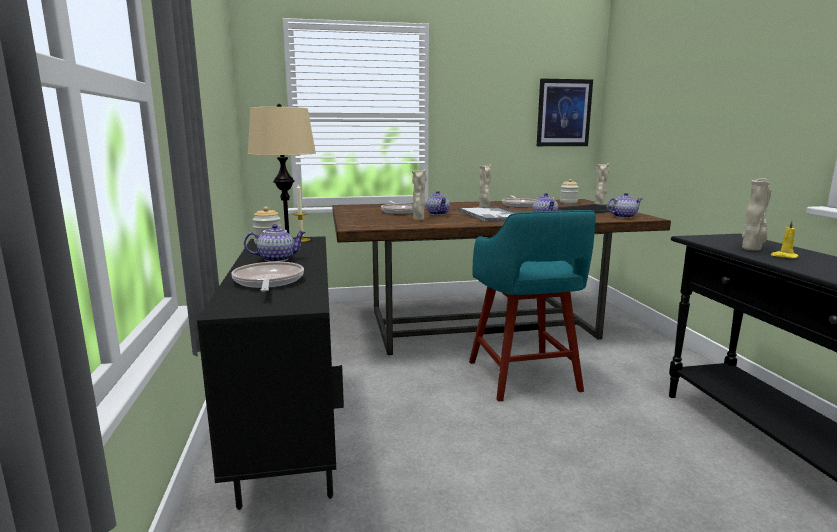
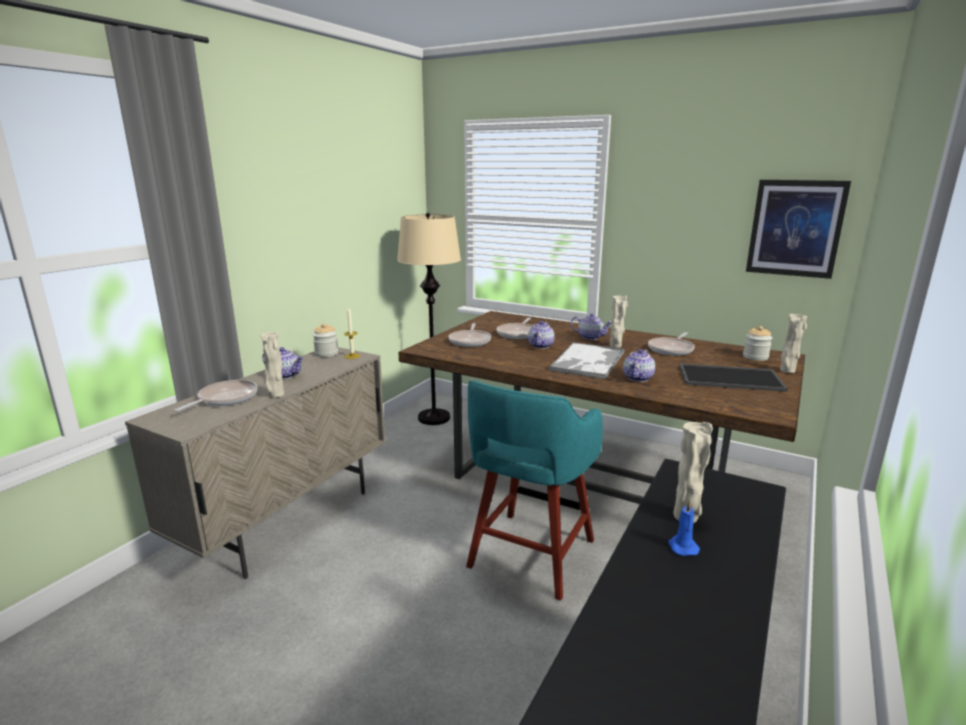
camera: 40 degrees right, 5 degrees up
(291, 439) = (289, 521): black cabinet -> beige cabinet
(377, 218) = (470, 341): none -> frying pan
(418, 219) = (501, 350): beige vase -> beige vase (276, 395)
(623, 216) = (743, 403): teapot -> teapot (590, 337)
(784, 256) = (682, 546): yellow candle -> blue candle

